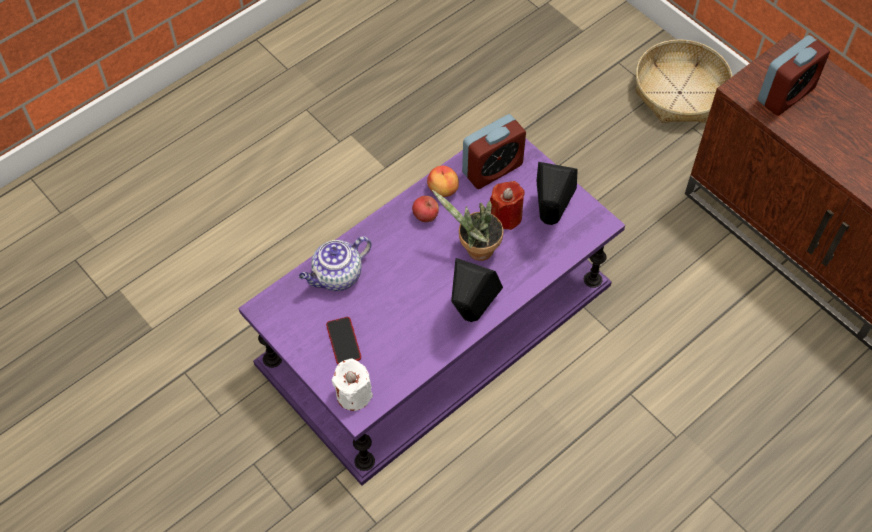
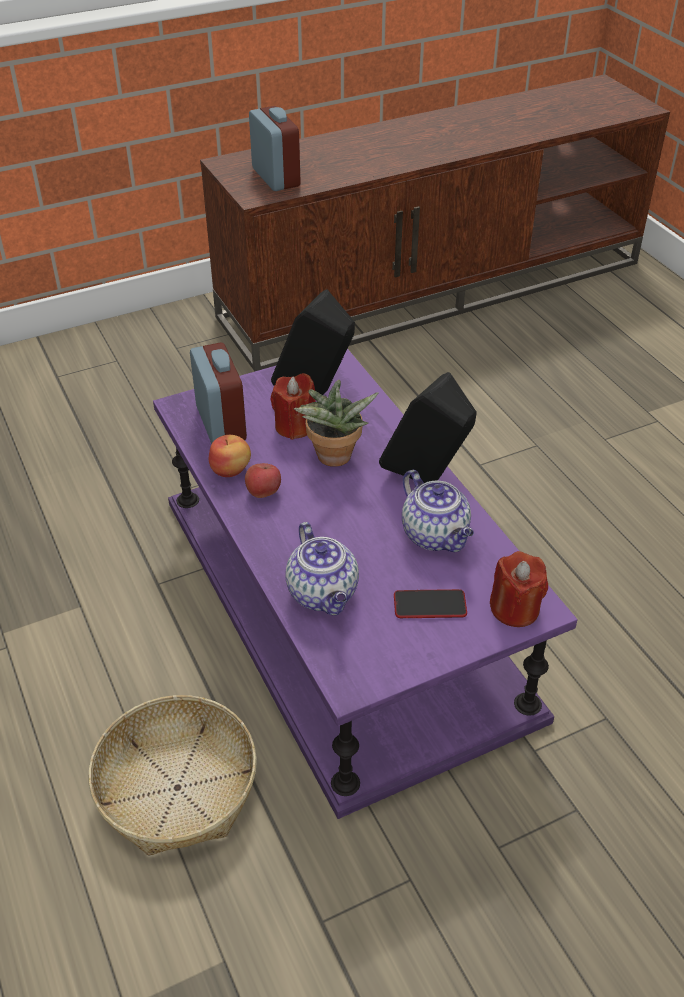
camera: 75 degrees left, 15 degrees down
(353, 395) = (515, 609): white candle -> red candle
(412, 333) = (436, 536): none -> teapot
(679, 92) = (127, 345): basket -> basket (177, 787)

